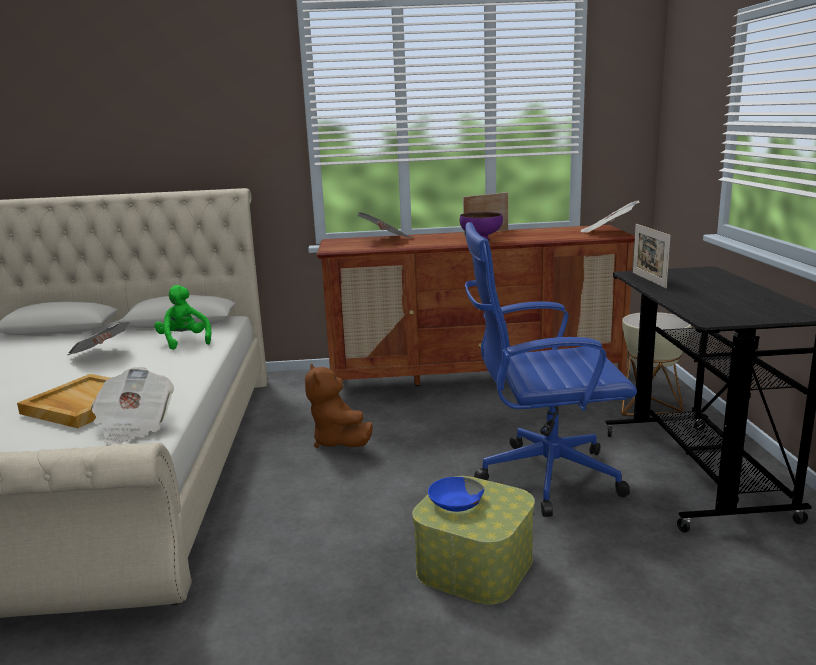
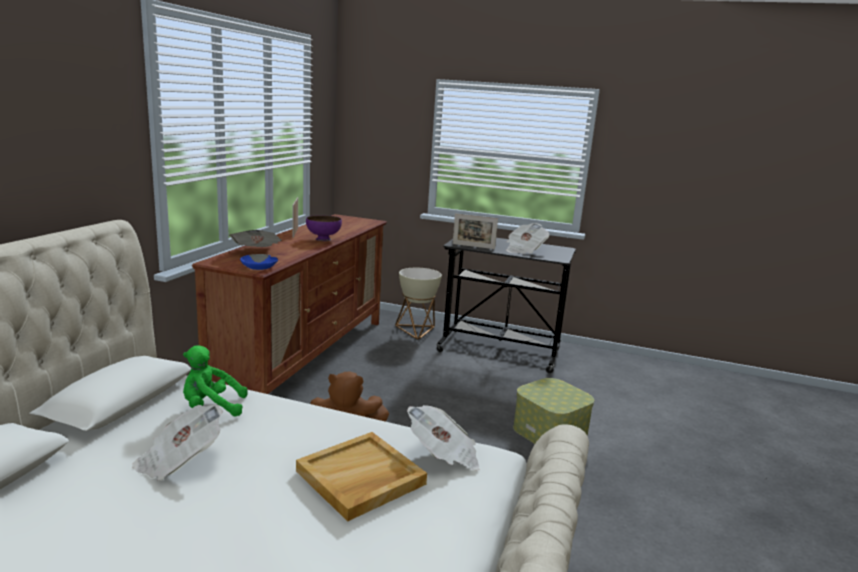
camera: 70 degrees left, 0 degrees up
(455, 503) = (549, 398): blue bowl -> blue bowl (259, 267)
(542, 477) = (471, 384): blue office chair -> none
(607, 232) = (361, 220): newspaper -> newspaper (524, 250)

